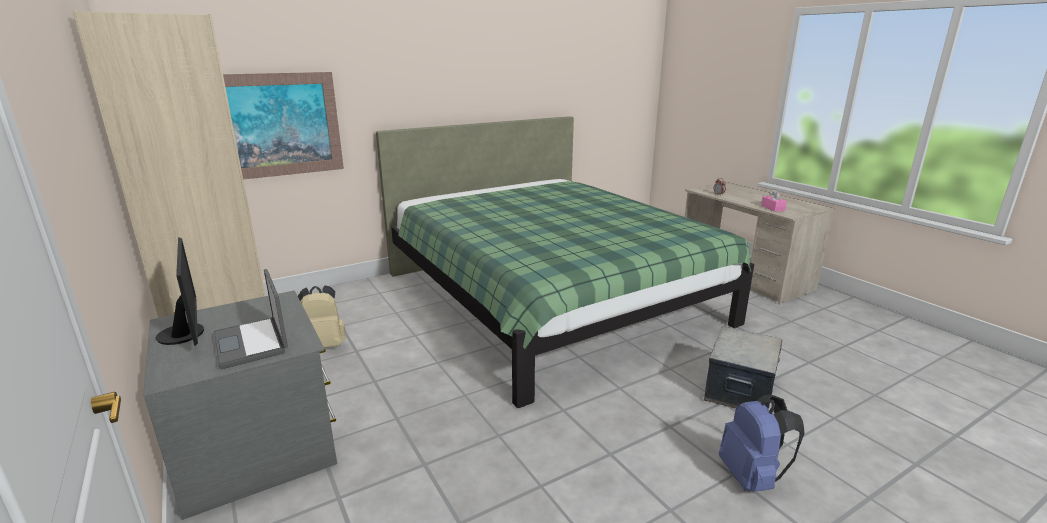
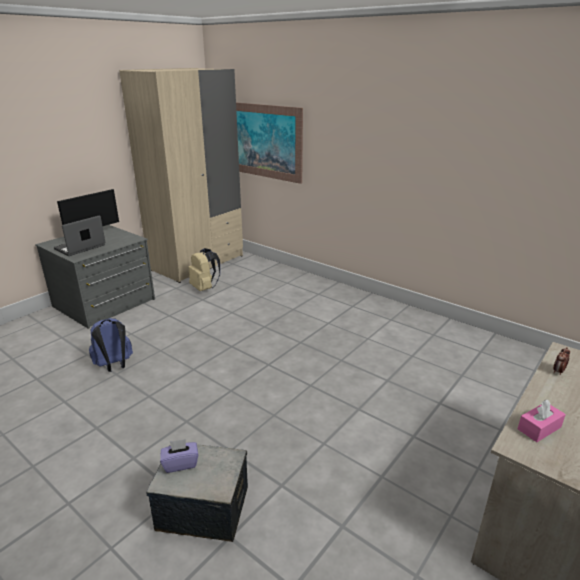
camera: 70 degrees right, 5 degrees up
(549, 298) = (334, 355): green bed -> none
(740, 354) = (180, 463): none -> purple tissue box
(752, 477) = (63, 517): blue backpack -> blue backpack (114, 365)

